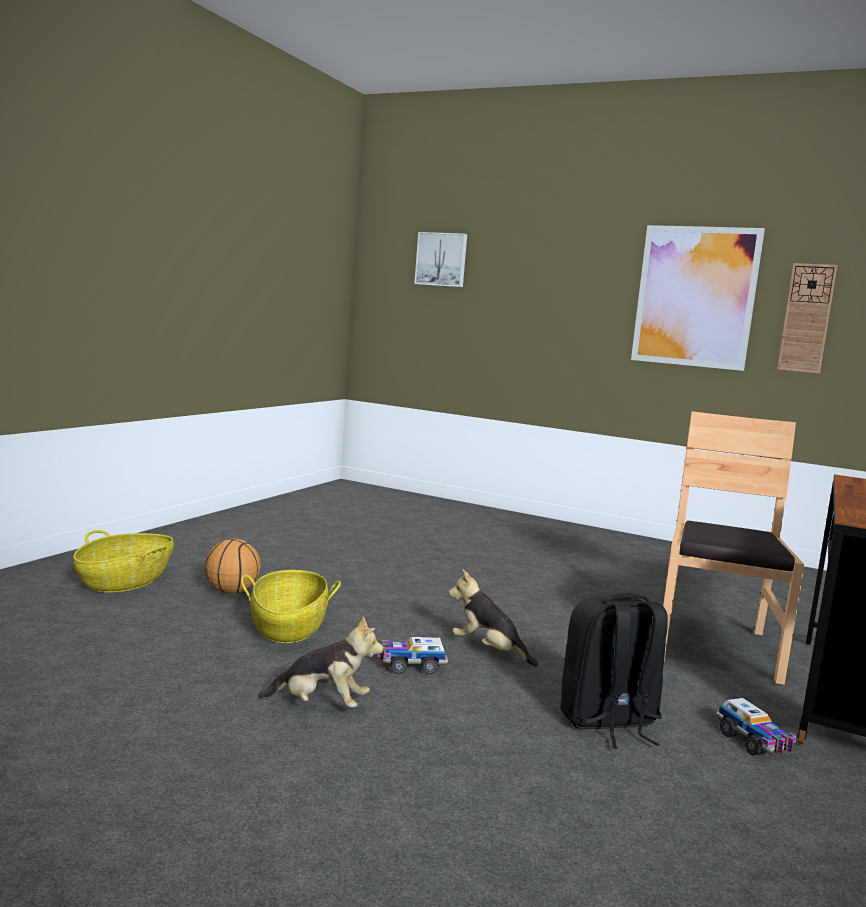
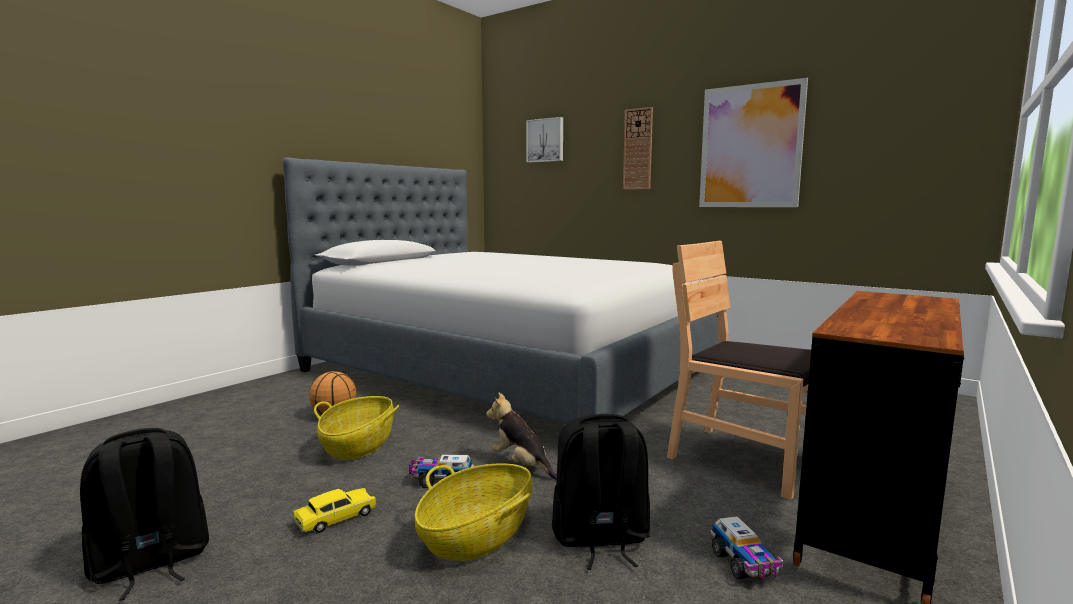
camera: 10 degrees right, 0 degrees up
(125, 581) = (256, 408): basket -> basket (477, 535)
(145, 750) = (150, 564): none -> black backpack
(321, 705) = (336, 519): plush toy -> yellow toy car
(406, 544) = (506, 371): none -> bed
(715, 647) = (745, 459): brown chair -> brown chair turned 75 degrees counterclockwise
(806, 318) = (852, 154): wall clock -> wall clock (638, 149)

